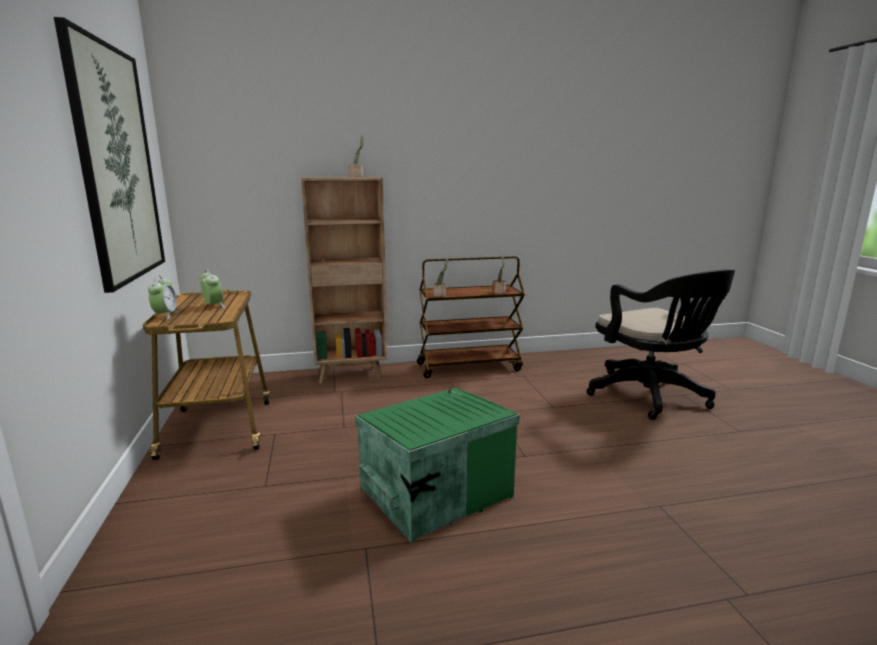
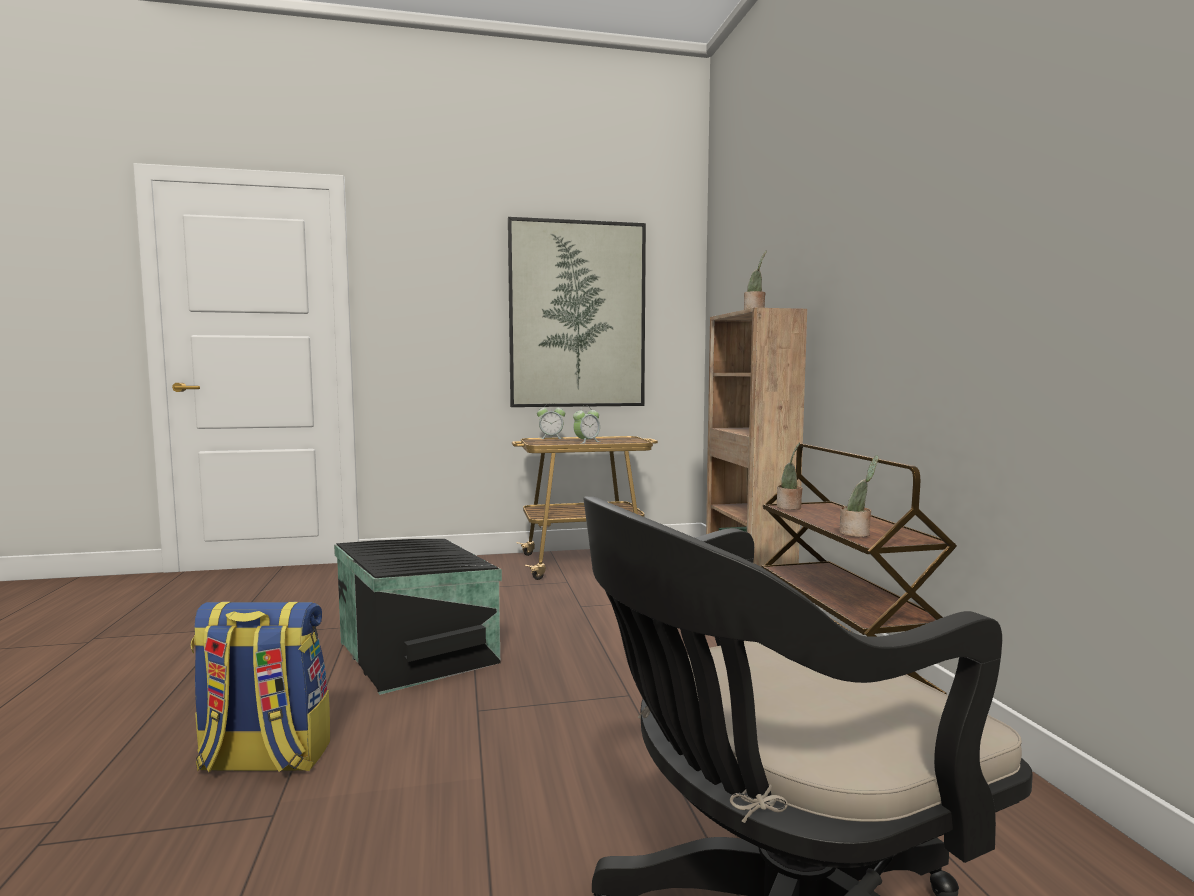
camera: 90 degrees right, 10 degrees down
(433, 491) = (419, 651): green storage box -> black storage box
(615, 526) = (264, 760): none -> backpack

